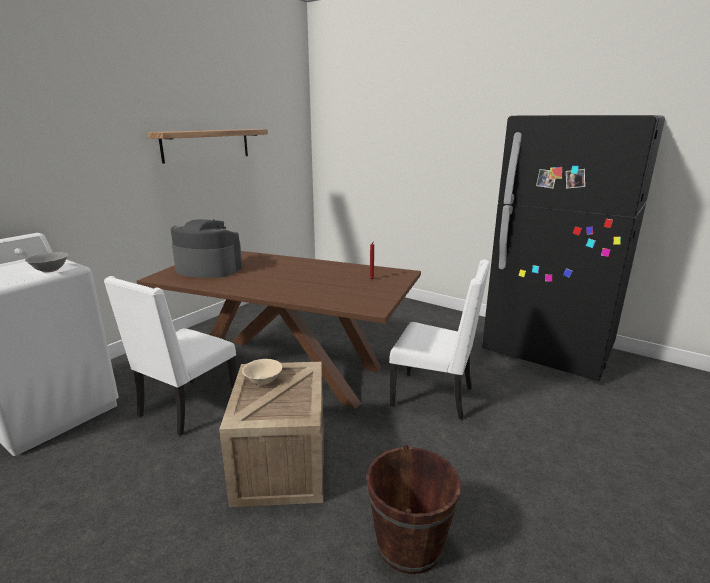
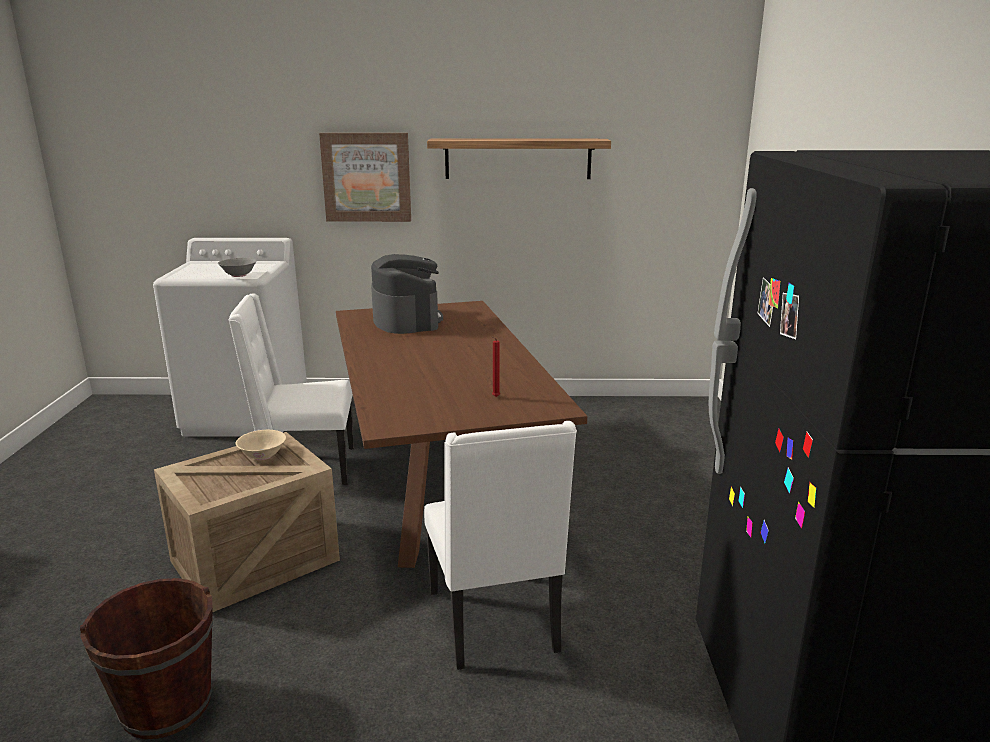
camera: 55 degrees right, 0 degrees up
(100, 167) = (366, 177): none -> picture

